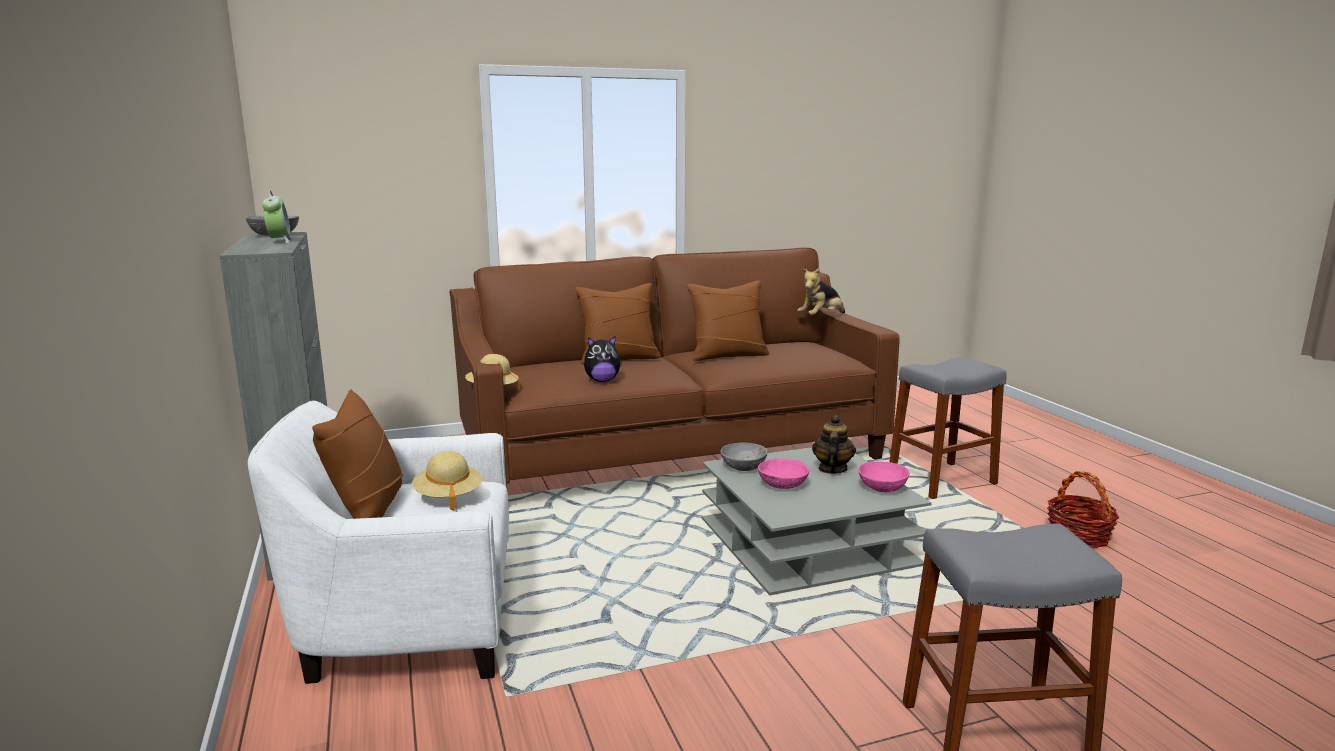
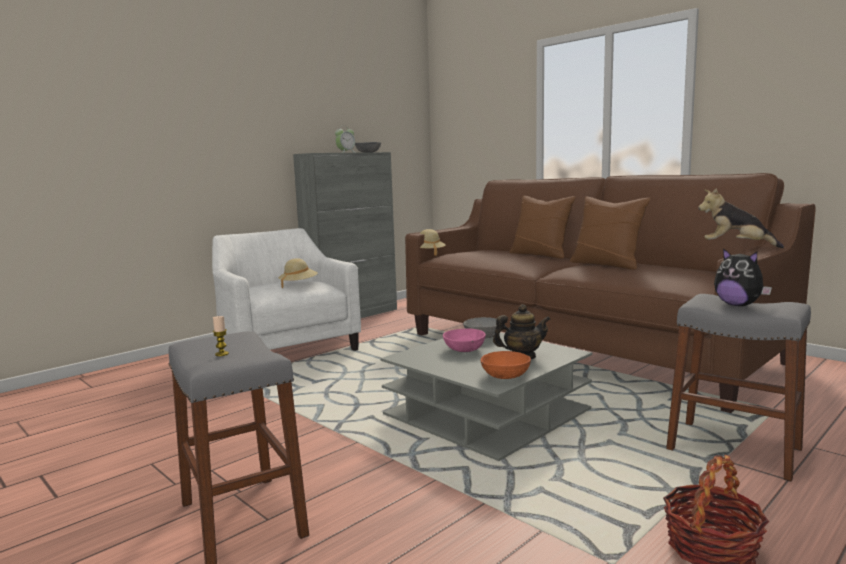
camera: 65 degrees right, 5 degrees down
(368, 509) = (277, 281): brown pillow -> none
(602, 380) = (483, 259): plush toy -> plush toy (738, 305)
(883, 487) = (506, 375): pink bowl -> orange bowl
(1036, 550) = (222, 354): none -> candle

